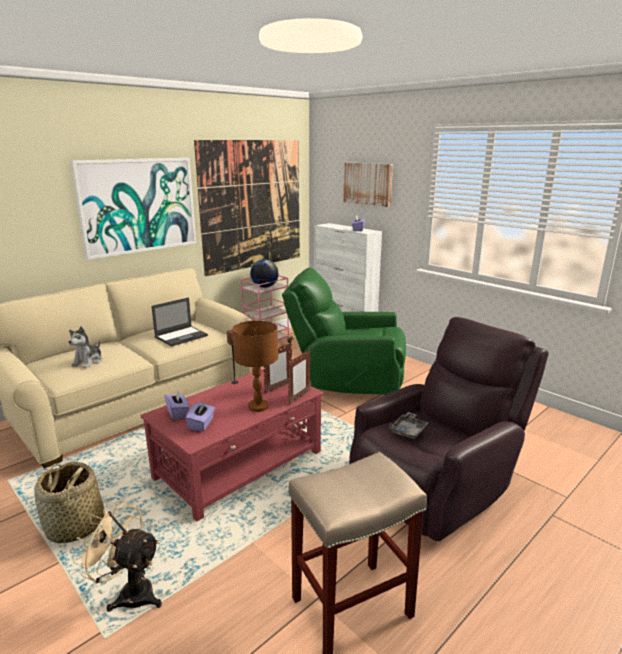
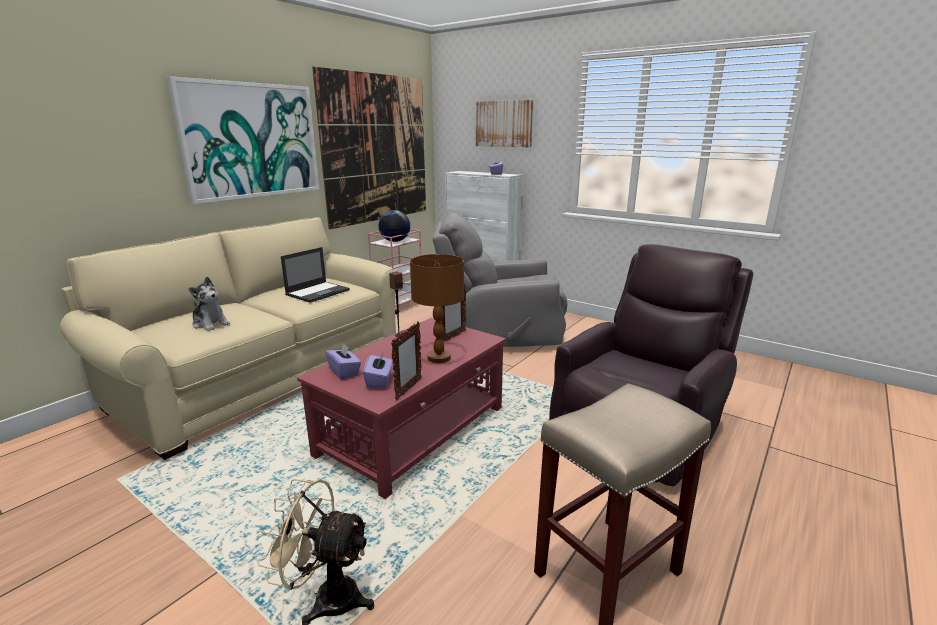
camera: 10 degrees left, 0 degrees up
(75, 526) = (226, 525): basket -> none
(88, 362) = (210, 324): plush toy -> plush toy turned 60 degrees counterclockwise
(299, 398) = (481, 345): picture frame -> picture frame (408, 389)
(346, 379) = (499, 334): green armchair -> grey armchair
(409, 431) = (618, 368): grey tray -> none

